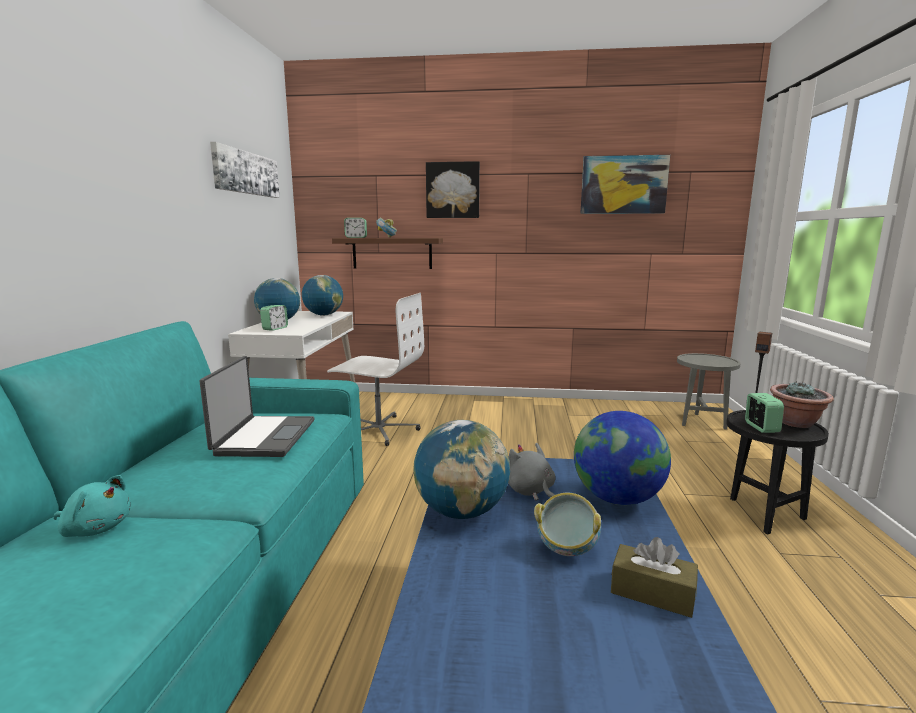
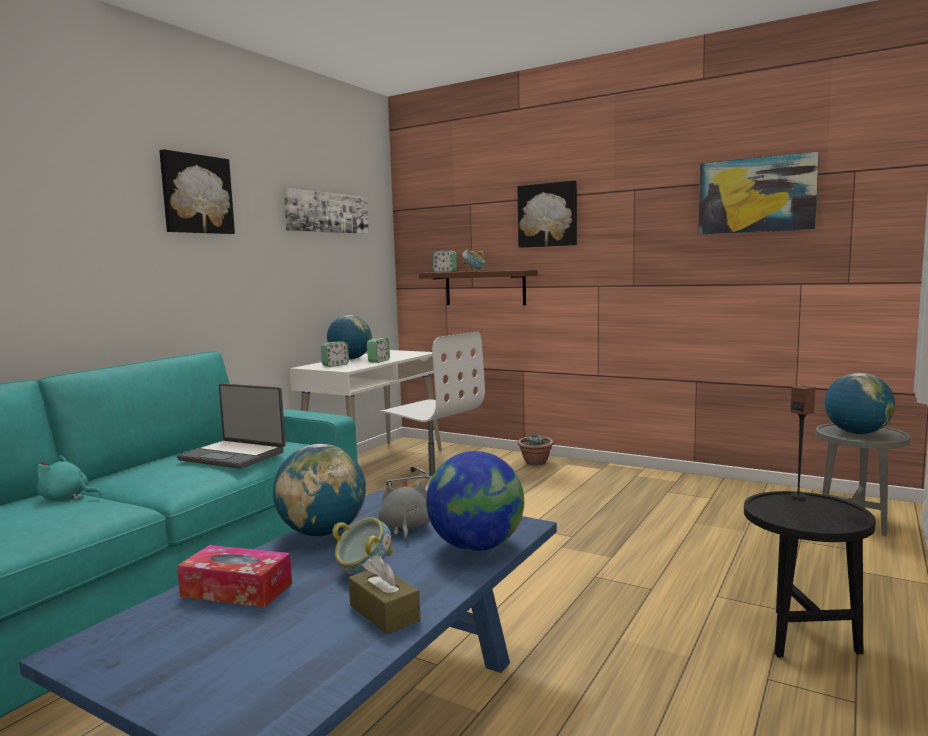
camera: 25 degrees right, 5 degrees down
(96, 528) = (67, 498): turquoise plush toy -> turquoise plush toy turned 150 degrees clockwise
(131, 137) = (196, 194): none -> picture
(264, 437) = (234, 455): laptop -> laptop turned 90 degrees clockwise
(323, 315) = (402, 354): globe -> globe (857, 433)
(471, 605) = (236, 590): none -> tissue box
(761, 428) = (775, 511): alarm clock -> alarm clock (379, 361)
(796, 423) = (840, 512): potted plant -> potted plant (535, 463)

